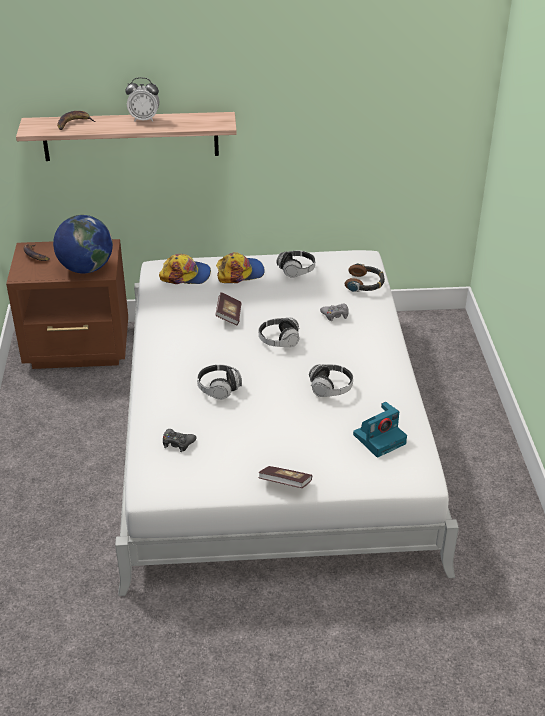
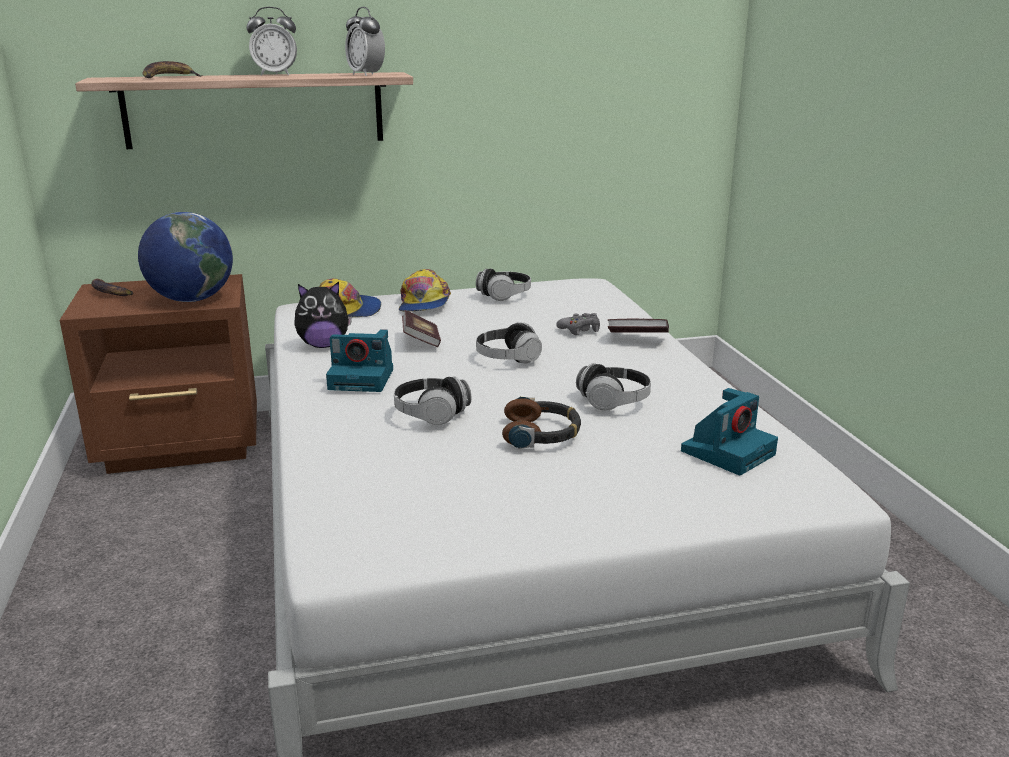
camera: 10 degrees left, 15 degrees down
(167, 312) = (323, 345): none -> plush toy
(178, 443) = (376, 488): black game controller -> none
(185, 351) = (363, 379): none -> camera
(205, 123) = (366, 75): none -> alarm clock
(240, 273) = (424, 303): cap -> cap turned 120 degrees clockwise
(285, 484) = (598, 526): book -> book (637, 339)
(365, 283) = (606, 300): headphones -> headphones (541, 433)

